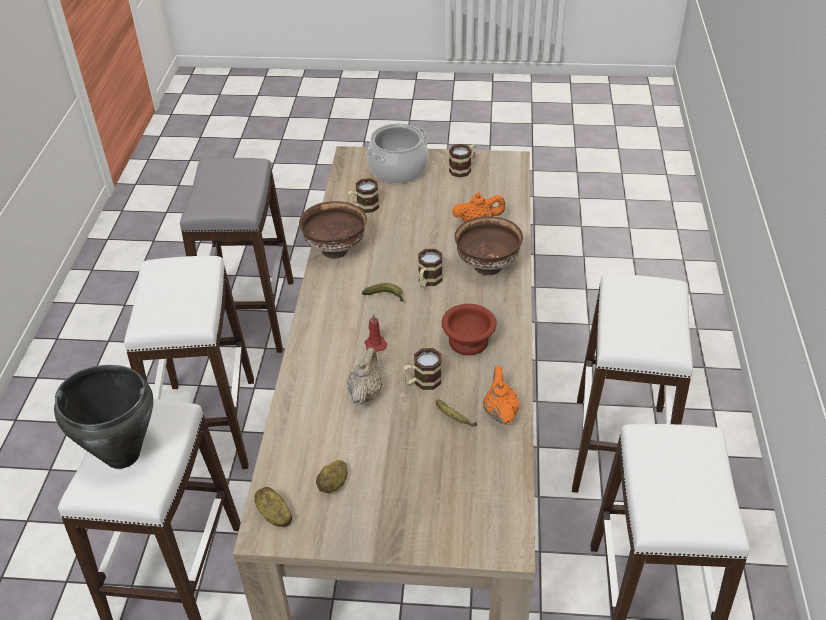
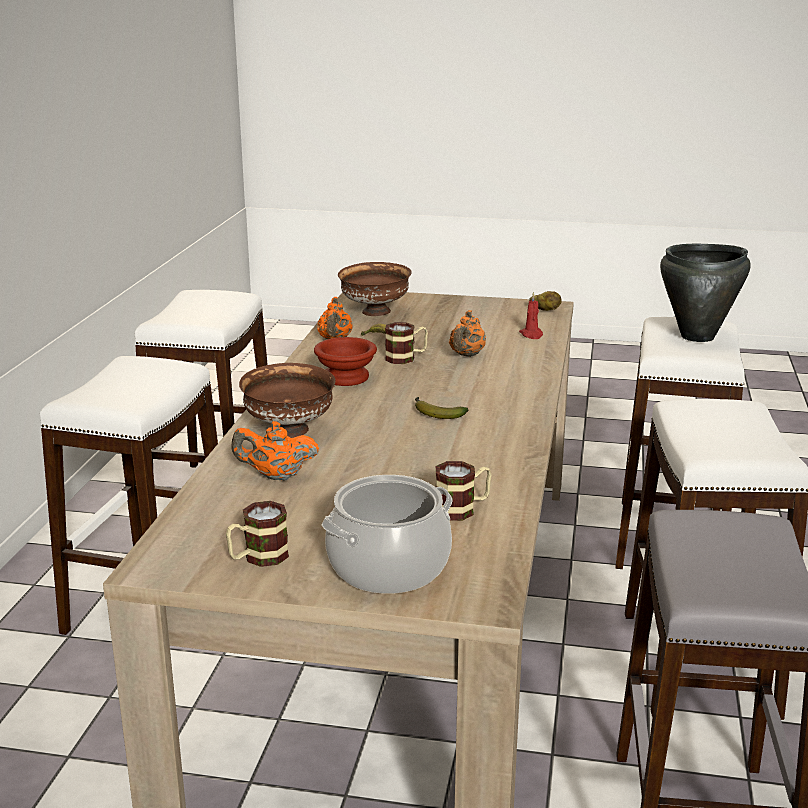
camera: 175 degrees left, 20 degrees down
(334, 484) = (496, 319): potato -> none
(335, 249) = (508, 460): brown bowl -> brown bowl (375, 312)
(365, 393) = (466, 355): beige teapot -> orange teapot
(375, 344) = (454, 381): red candle -> red candle (531, 335)
(428, 281) = (377, 423): mug -> none

